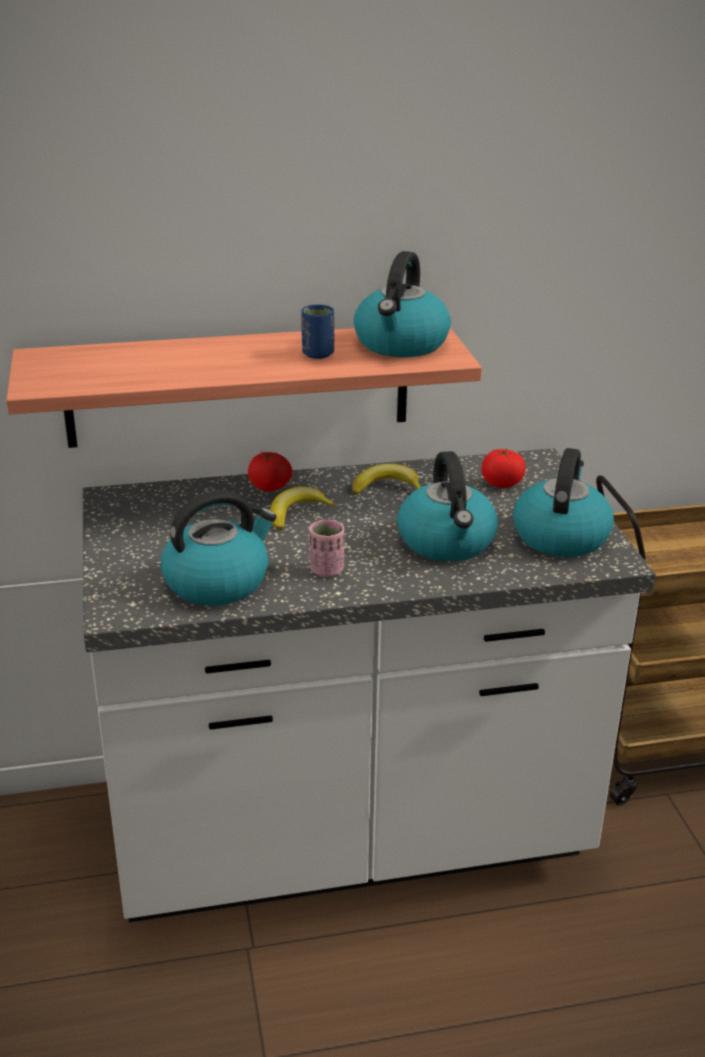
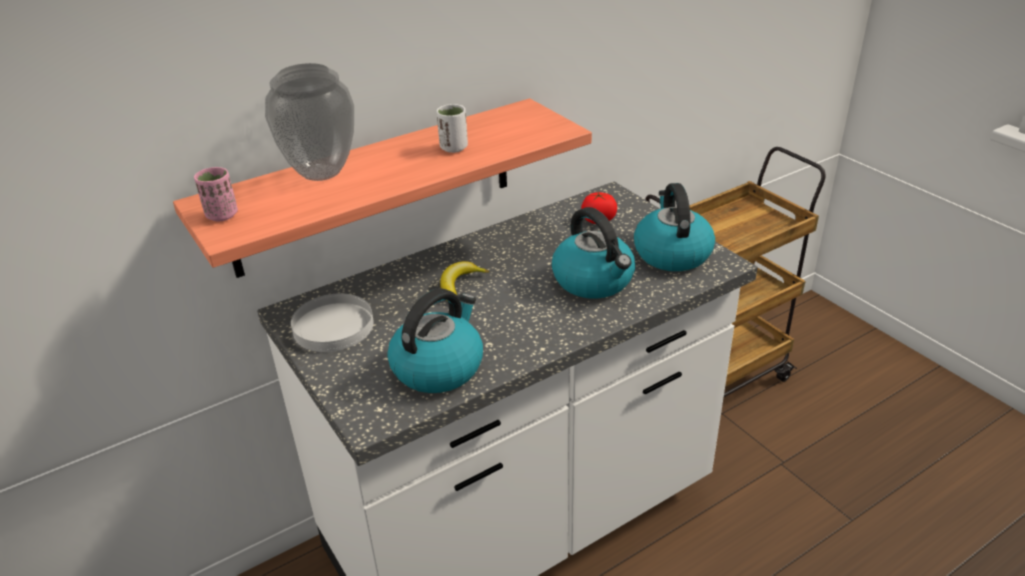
camera: 20 degrees left, 5 degrees up
(143, 520) = (334, 326): none -> white plate
(168, 352) = (323, 173): none -> vase
(269, 487) = (421, 268): tomato -> none
(318, 354) = (454, 148): blue cup -> white cup
(326, 570) = (519, 331): pink cup -> pink cup (222, 215)
(387, 488) = (515, 245): banana -> none
(401, 344) = (513, 125): kettle -> none

